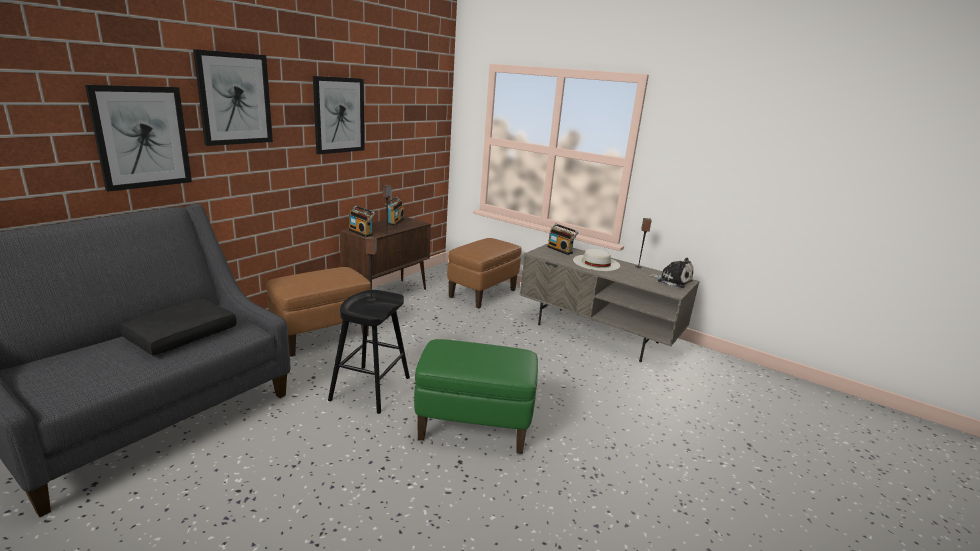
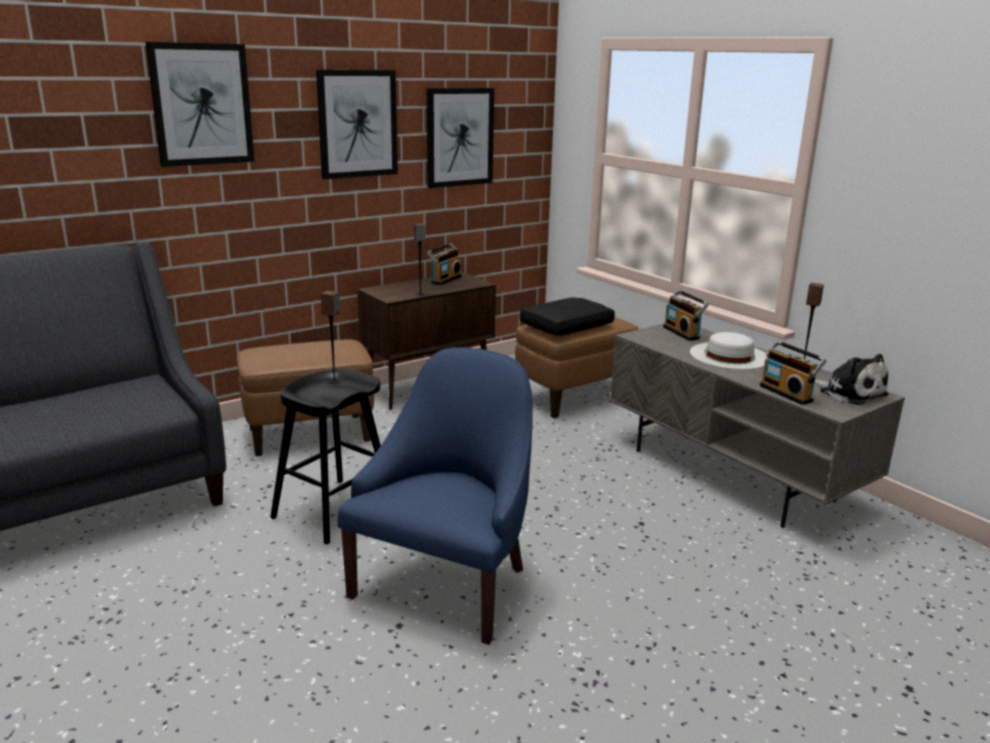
camera: 20 degrees right, 0 degrees up
(142, 137) = (79, 156): picture -> picture (459, 137)
(181, 334) = (91, 405): black pillow -> black pillow (566, 326)
(361, 232) = (385, 292): radio -> radio (787, 393)
(474, 428) = (447, 583): green ottoman -> blue armchair

